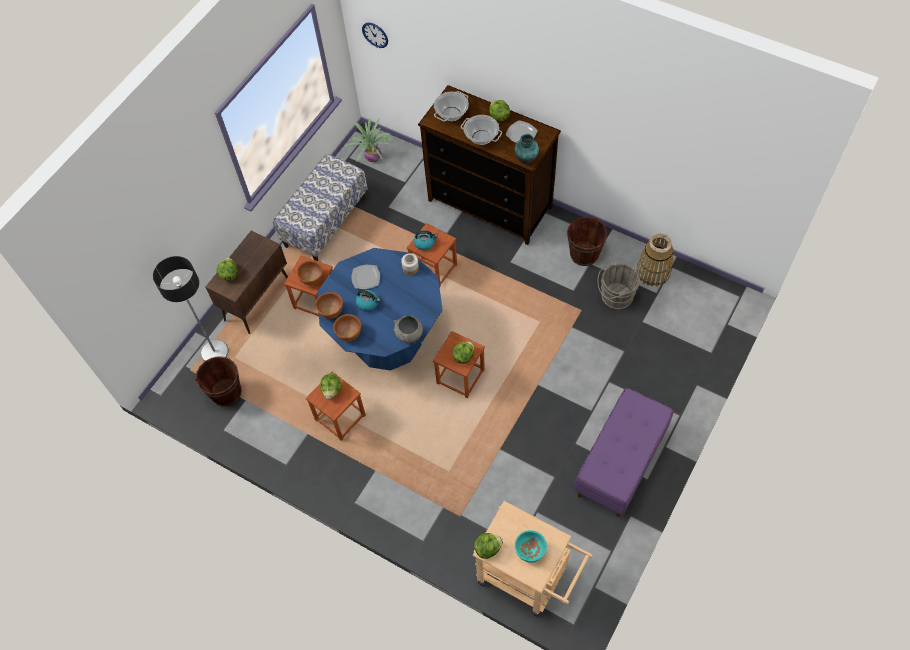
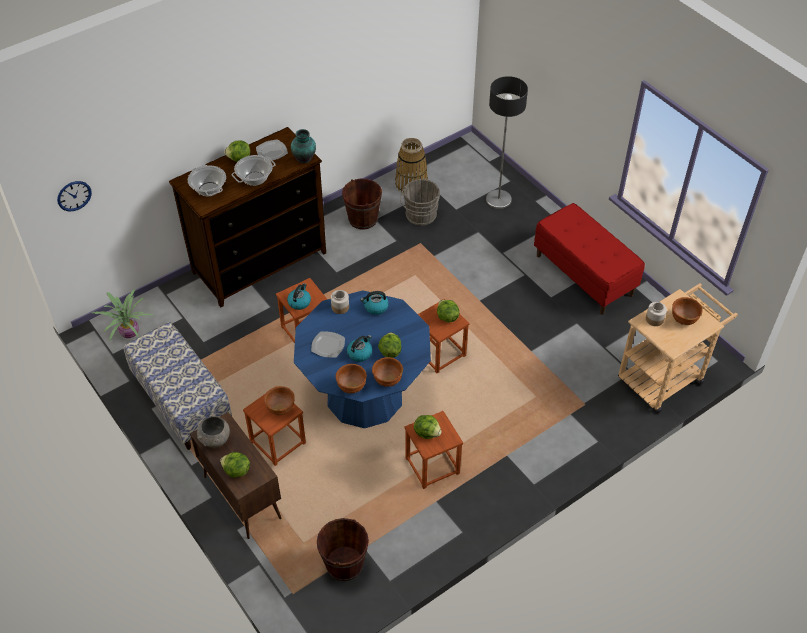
camera: 70 degrees left, 10 degrees down
(214, 352) = (284, 561): floor lamp -> floor lamp (498, 200)
(409, 335) = (417, 333): grey bowl -> grey bowl (215, 440)
(423, 293) = (375, 307): none -> kettle
(487, 548) = (670, 347): lettuce -> lettuce (390, 351)
(516, 523) = (654, 319): none -> jar
(530, 551) = (684, 319): turquoise bowl -> brown bowl
(620, 463) = (584, 275): purple bench -> red bench

